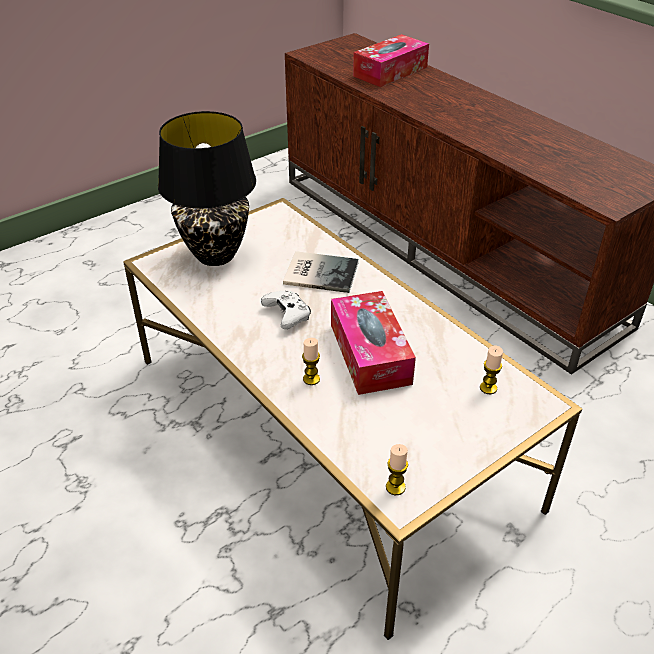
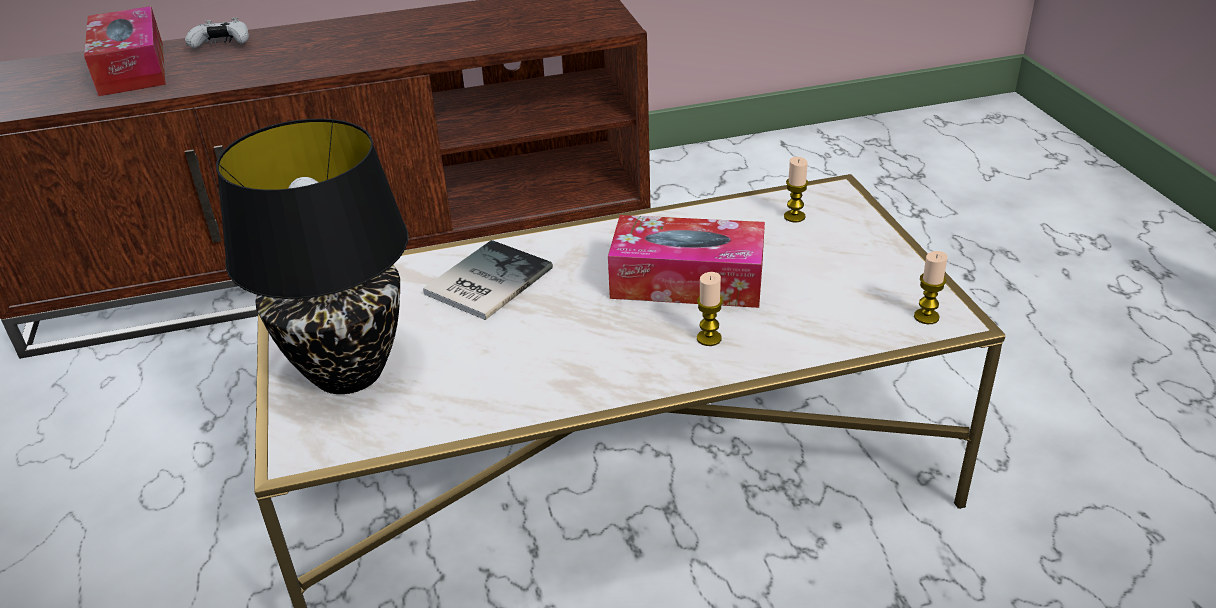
camera: 65 degrees left, 5 degrees down
(287, 315) = (560, 331): white game controller -> white game controller (222, 44)

